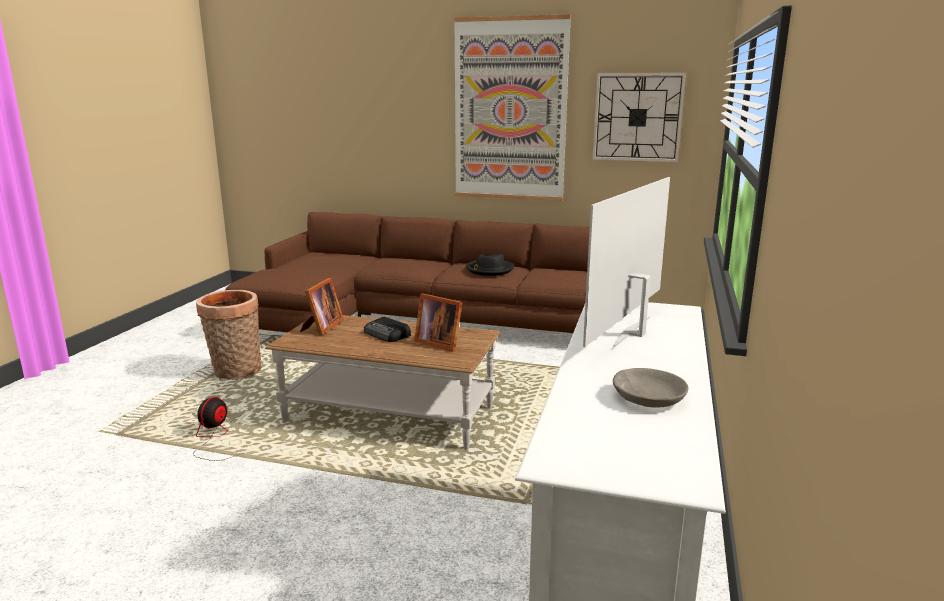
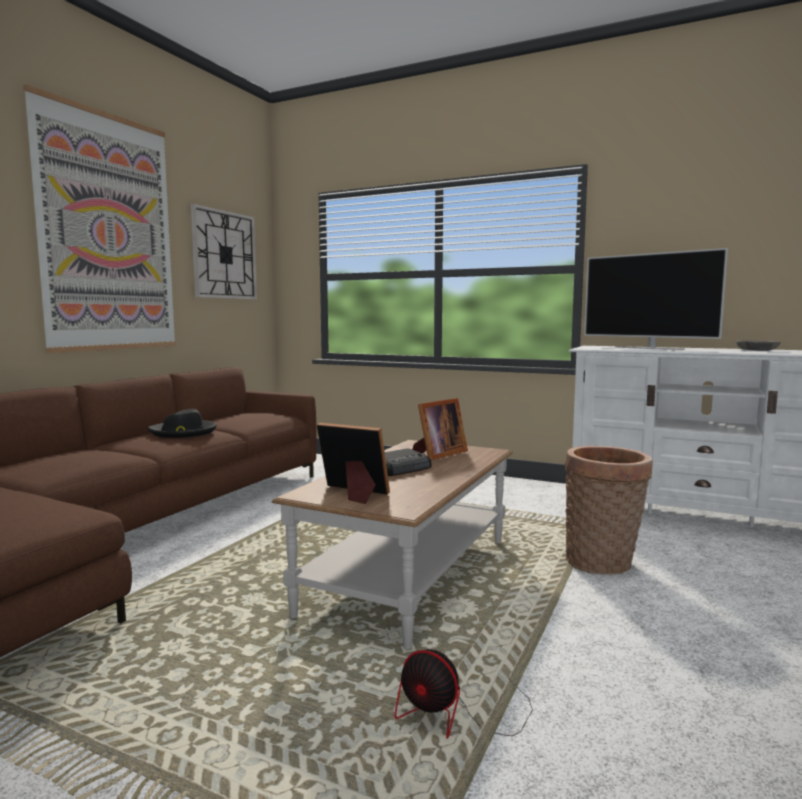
camera: 80 degrees left, 10 degrees down
(236, 372) = (144, 722): basket -> basket (603, 563)

